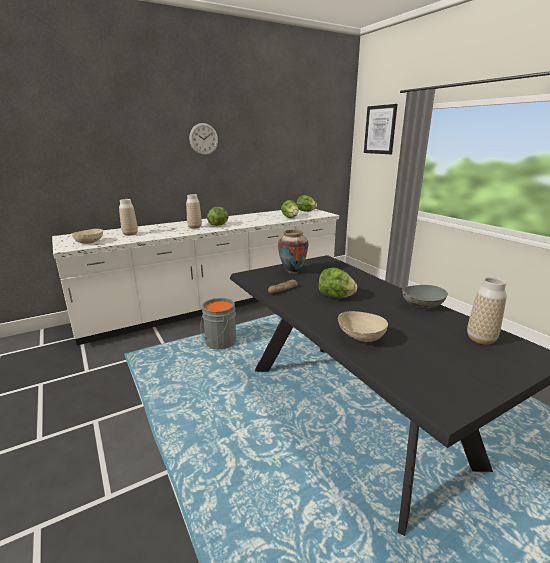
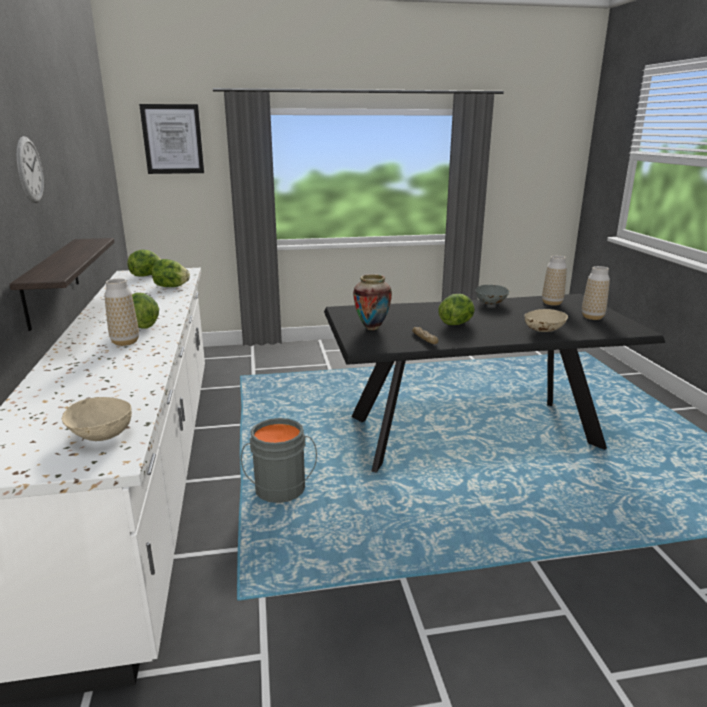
camera: 70 degrees left, 0 degrees up
(130, 234) = (87, 394): vase -> vase (592, 317)
(207, 193) = (51, 281): none -> shelf

